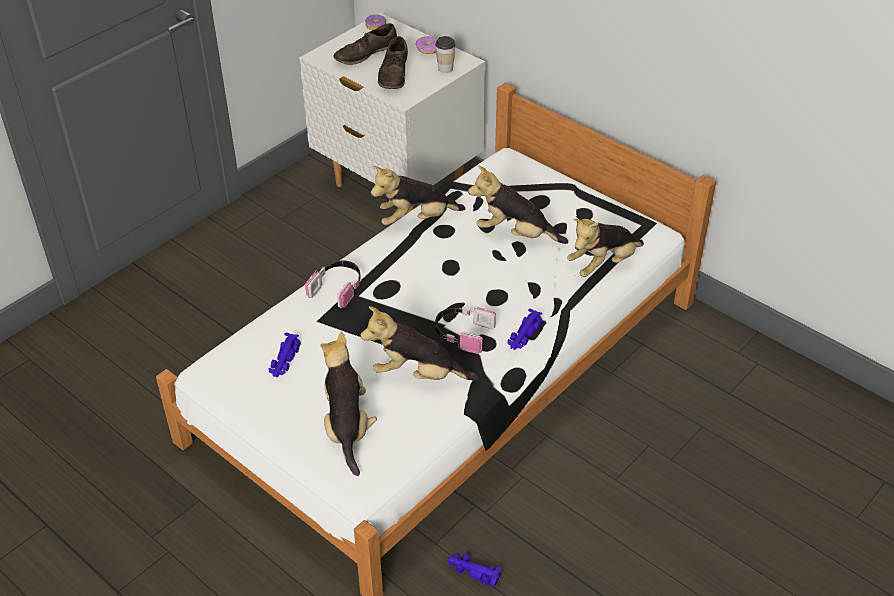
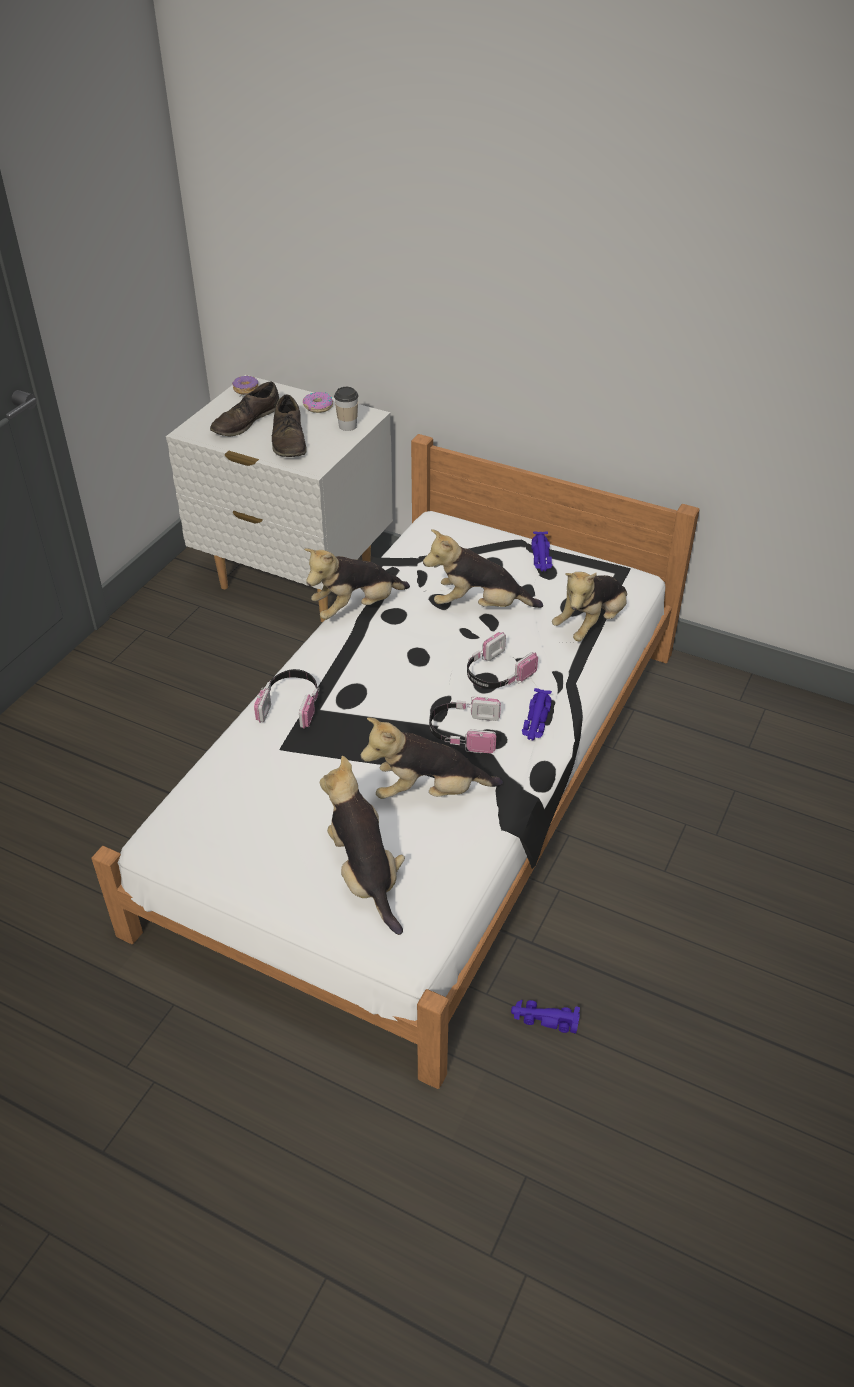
camera: 15 degrees left, 0 degrees up
(284, 361) = (256, 806): purple toy car -> purple toy car (541, 558)
(507, 292) = (496, 674): none -> headphones

